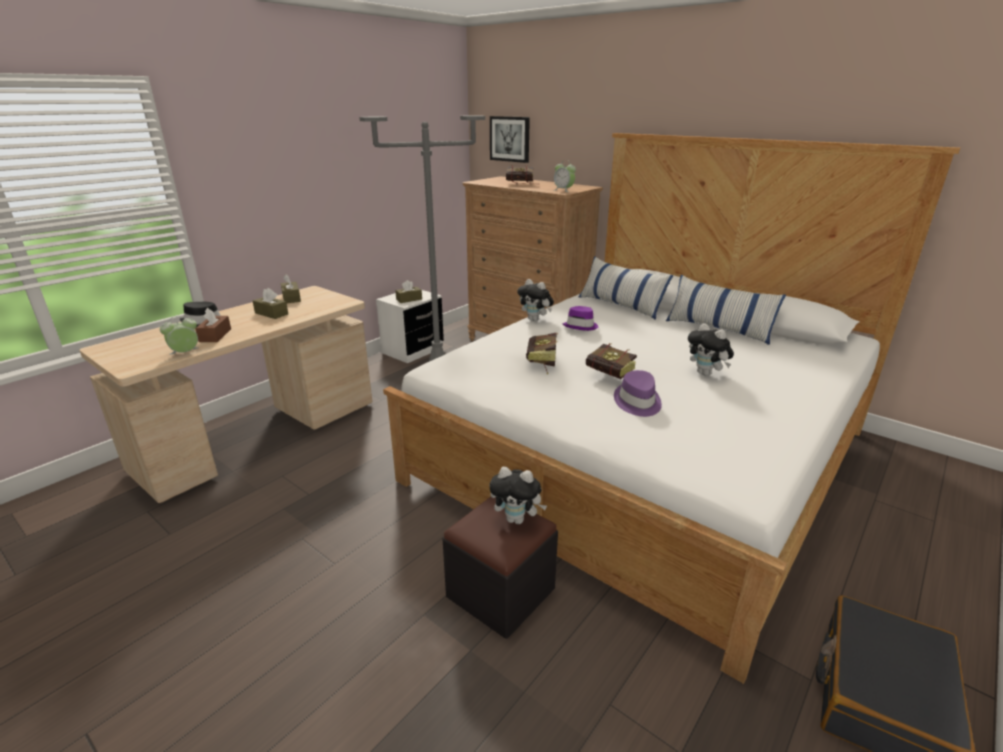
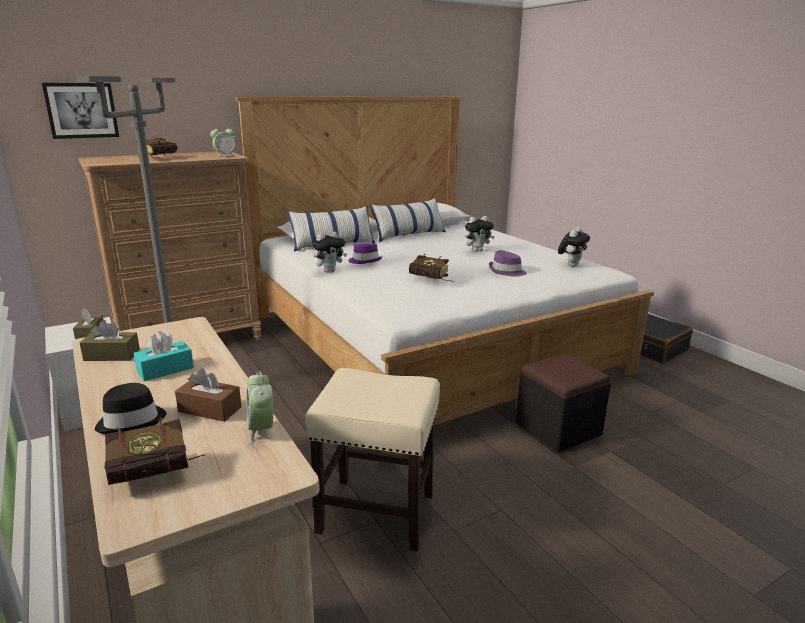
camera: 70 degrees left, 5 degrees down
(271, 313) = (165, 370): brown tissue box -> turquoise tissue box
(319, 493) = (378, 512): none -> beige stool
(517, 519) = (562, 361): plush toy -> plush toy (571, 265)
(614, 377) = (468, 268): book -> book (160, 473)

